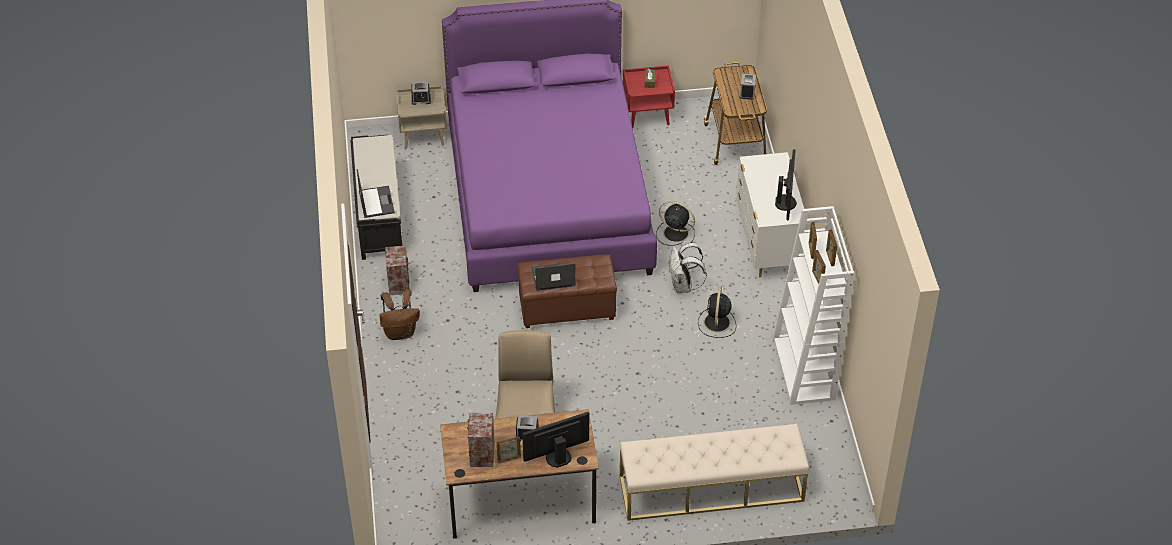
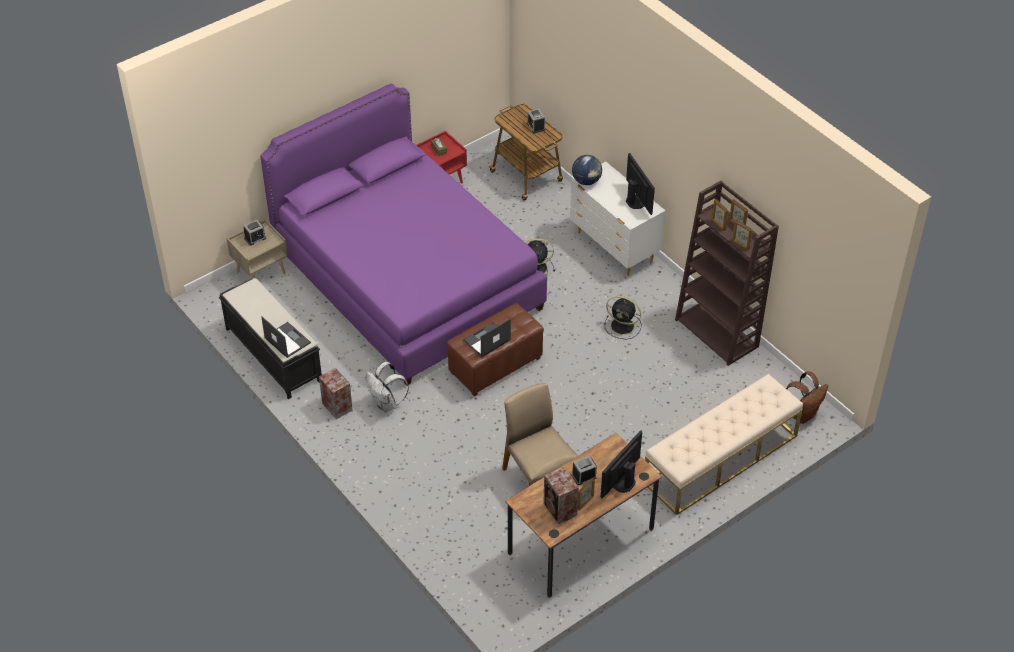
camera: 30 degrees left, 0 degrees up
(400, 332) = (370, 446): brown backpack -> brown backpack (803, 414)
(683, 286) = (574, 307): white backpack -> white backpack (386, 404)
(716, 323) = (623, 326): black fan -> black fan turned 45 degrees counterclockwise
(753, 164) = (586, 181): none -> globe
(804, 369) = (717, 333): white bookcase -> brown bookcase

